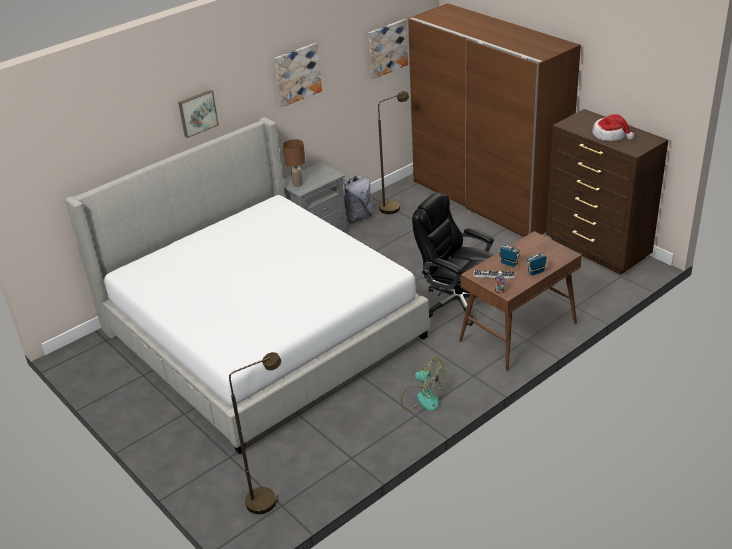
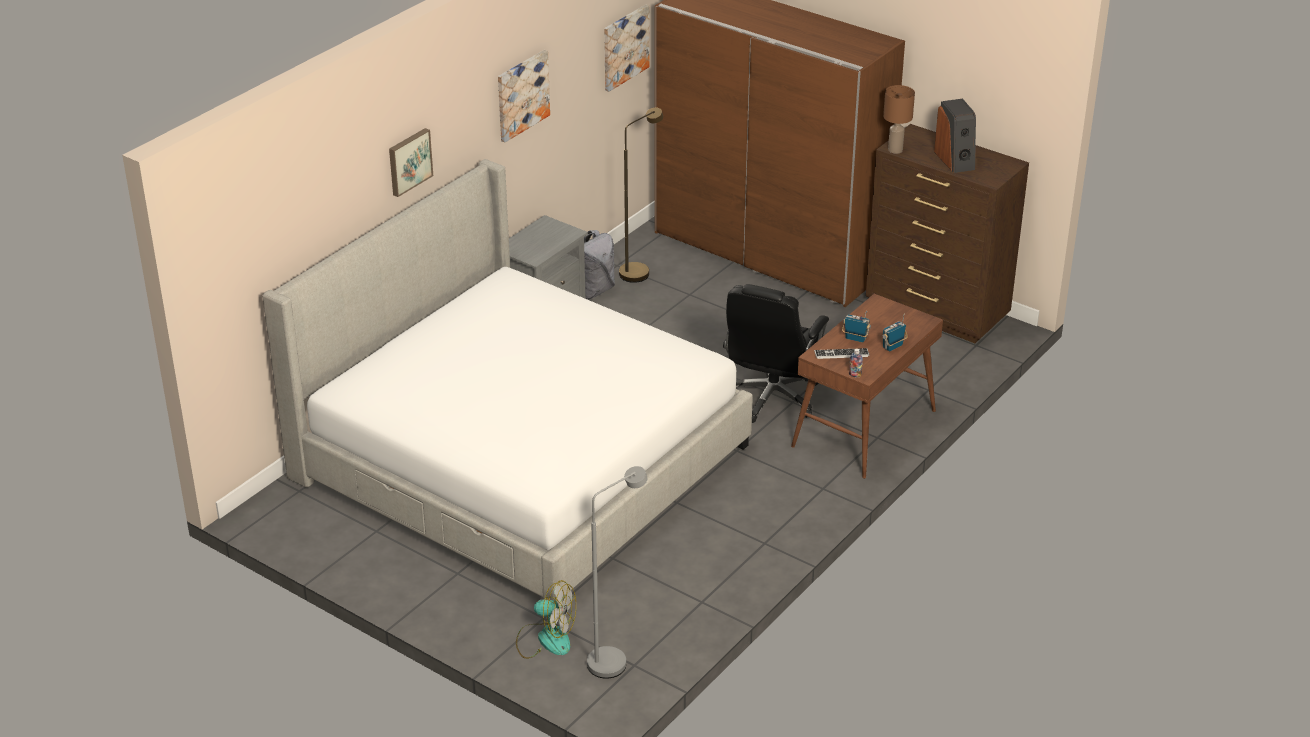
camera: 15 degrees left, 0 degrees up
(268, 497) = (614, 658): brown floor lamp -> grey floor lamp
(298, 184) = (526, 250): brown table lamp -> brown table lamp (895, 150)
(422, 398) = (767, 522): fan -> fan (545, 639)
(456, 303) = (771, 398): black office chair -> black office chair turned 90 degrees counterclockwise
(610, 135) = (955, 160): hat -> speaker

